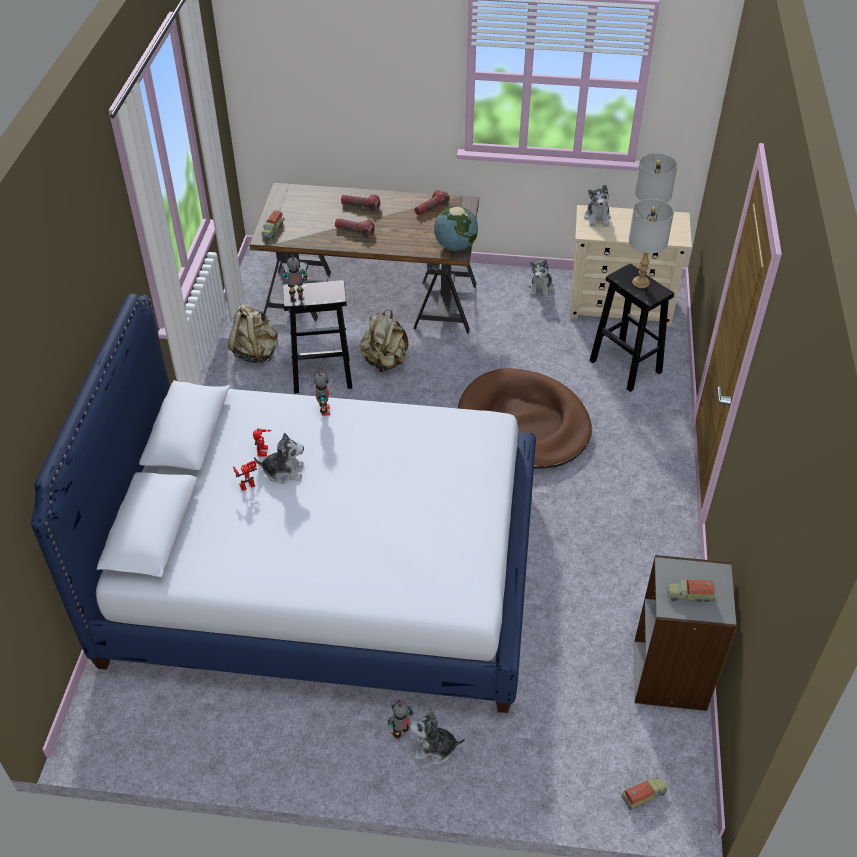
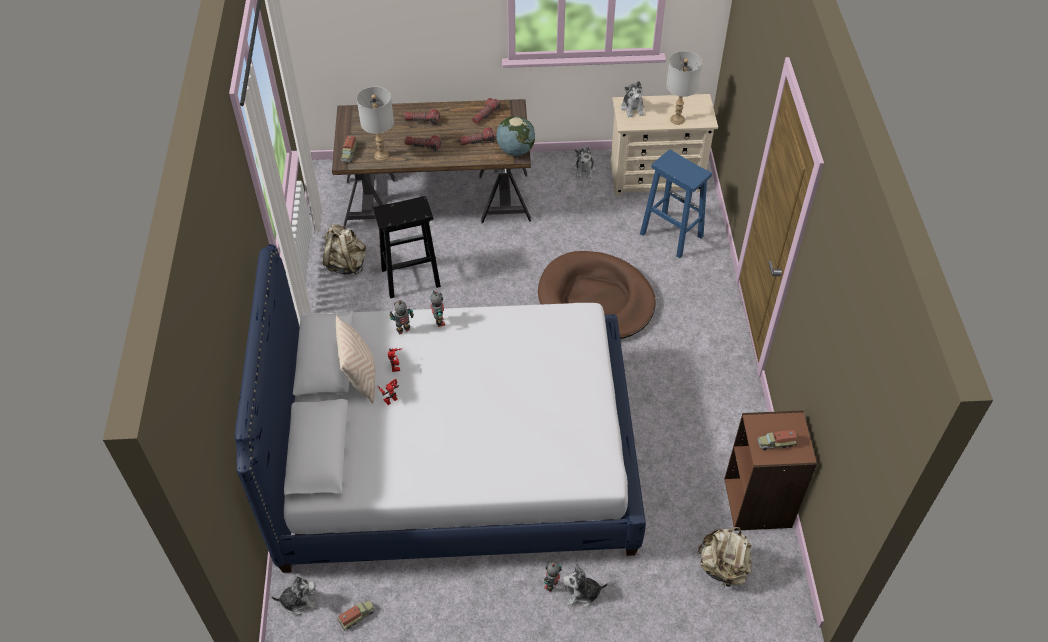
camera: 10 degrees left, 5 degrees up
(220, 457) = (360, 377): none -> beige pillow
(283, 471) = (418, 382): plush toy -> plush toy (299, 601)
(296, 294) = (387, 214): toy robot -> toy robot (403, 330)
(385, 362) = (463, 258): beige backpack -> beige backpack (723, 568)
(415, 233) = (478, 141): none -> flashlight
(624, 366) = (670, 235): black stool -> blue stool
(640, 282) = (682, 166): grey table lamp -> grey table lamp (381, 155)
(644, 795) = (755, 604): toy truck -> toy truck (357, 616)
(670, 675) = (758, 503): grey bookcase -> brown bookcase

